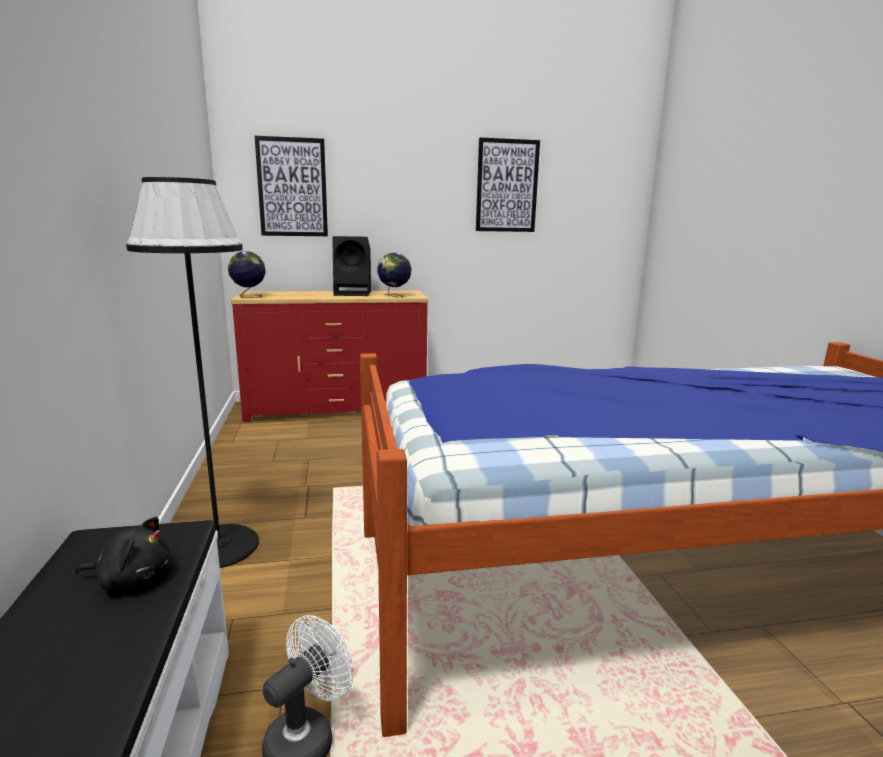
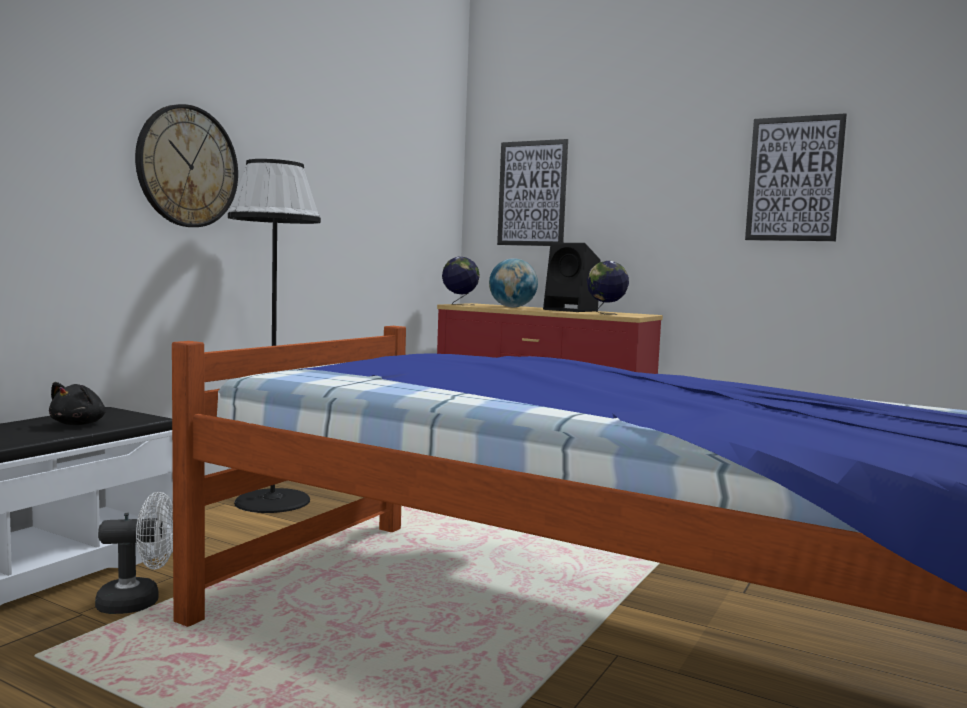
camera: 40 degrees right, 10 degrees down
(70, 186) = (187, 166): none -> wall clock
(131, 578) = (80, 424): black plush toy -> black plush toy turned 60 degrees clockwise
(300, 295) = (512, 307): none -> globe

